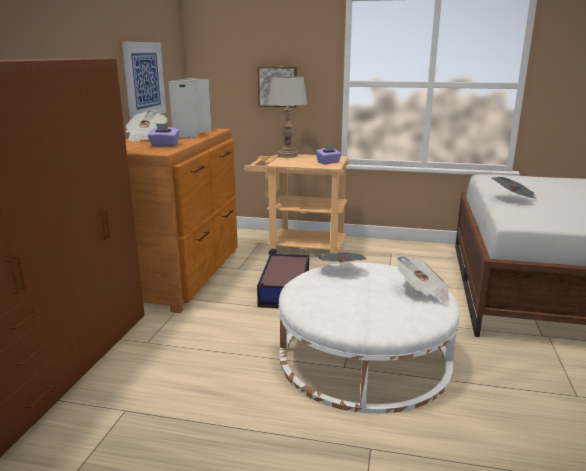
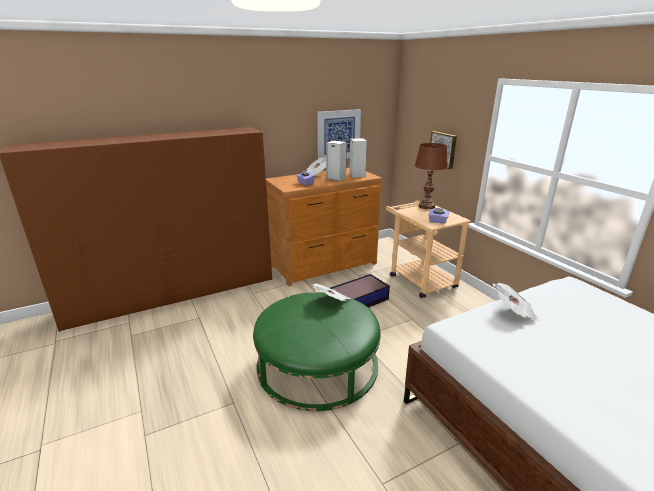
camera: 50 degrees right, 5 degrees up
(288, 155) = (426, 206): grey table lamp -> brown table lamp
(364, 357) = (317, 363): white ottoman -> green ottoman
(423, 292) = (339, 340): newspaper -> none

